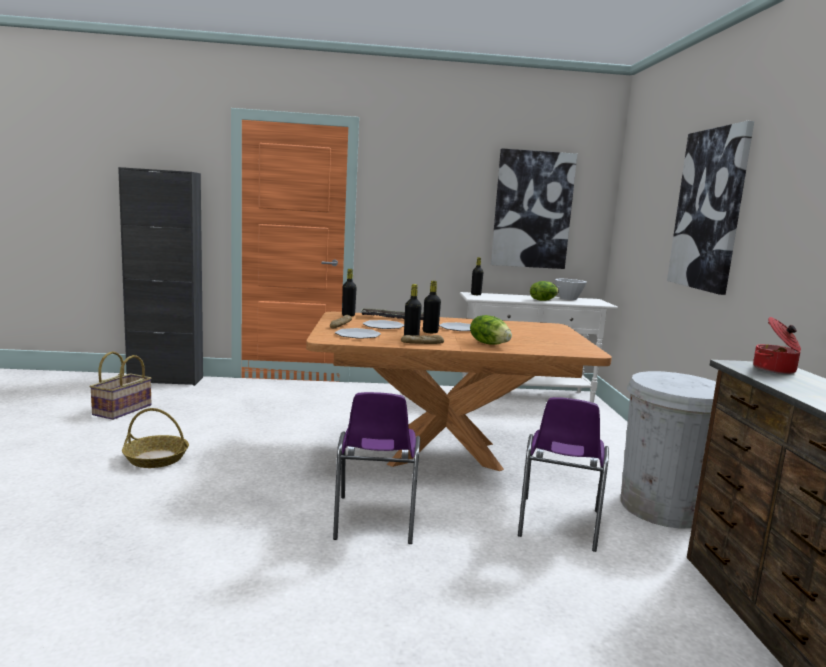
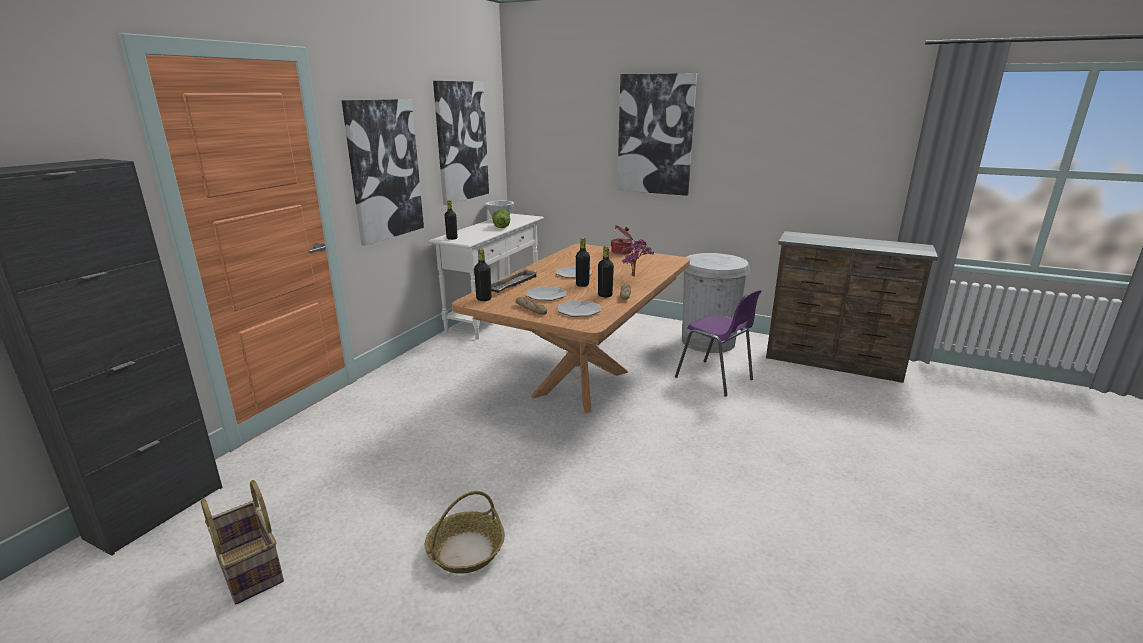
camera: 60 degrees left, 10 degrees up
(374, 521) = (681, 444): purple chair -> none
(419, 218) = (384, 170): none -> picture
(489, 344) = (635, 277): lettuce -> potted plant
(775, 370) = (803, 236): cooking pot -> cooking pot (622, 252)

